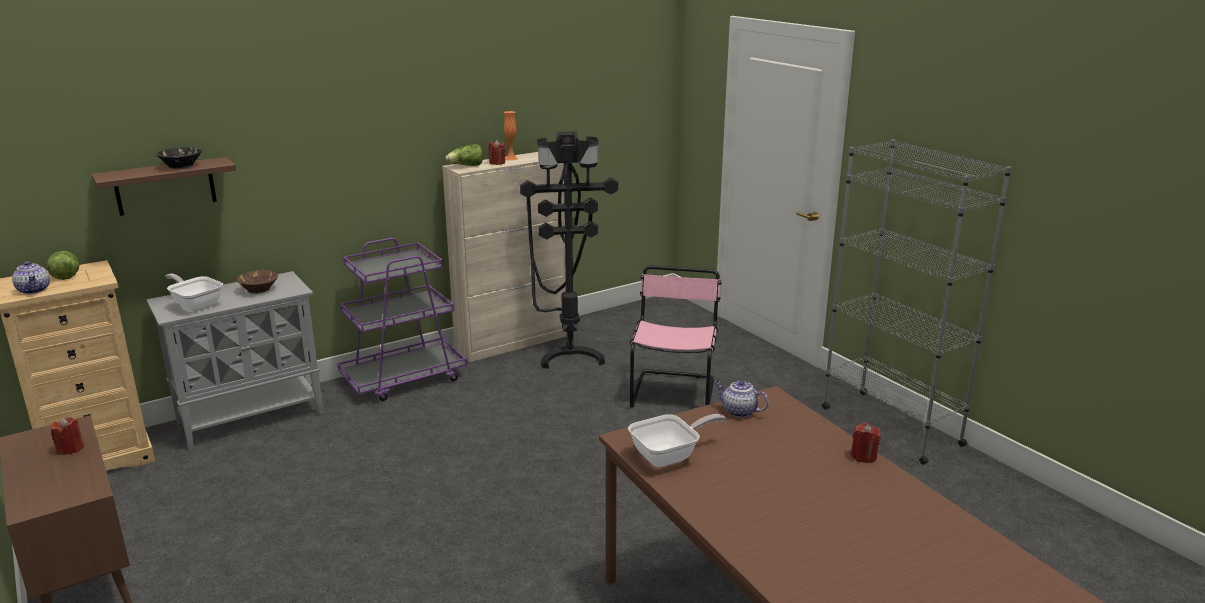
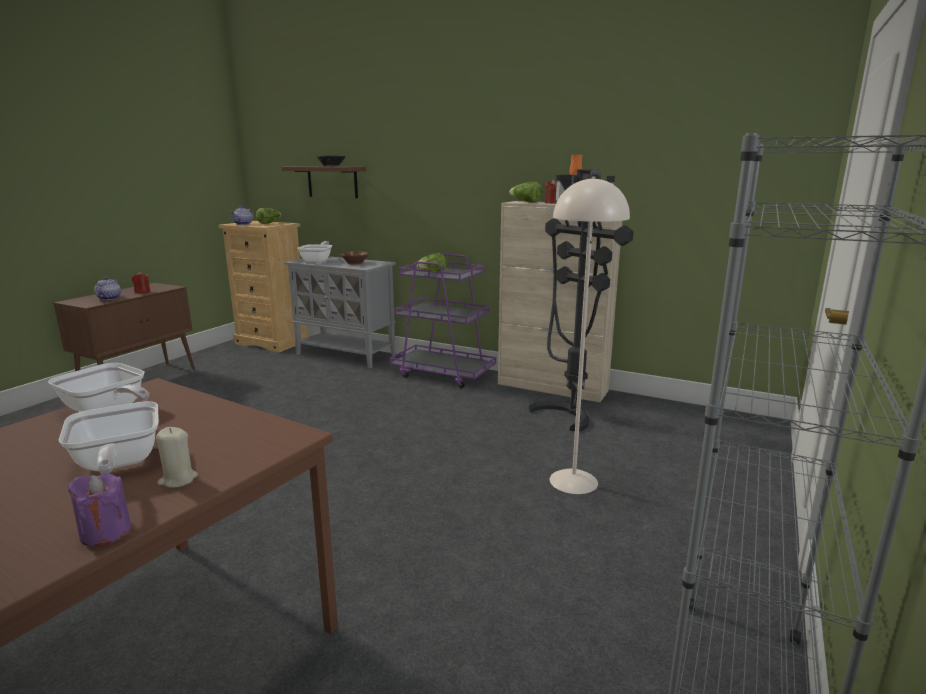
camera: 60 degrees right, 5 degrees down
(386, 268) = (431, 272): none -> lettuce
(673, 391) = (574, 481): pink chair -> beige floor lamp
(739, 411) = (237, 424): teapot -> teapot (109, 298)
(776, 453) = (117, 464): none -> frying pan
(812, 435) = (178, 479): none -> beige candle
(863, 456) = (106, 532): red candle -> purple candle

